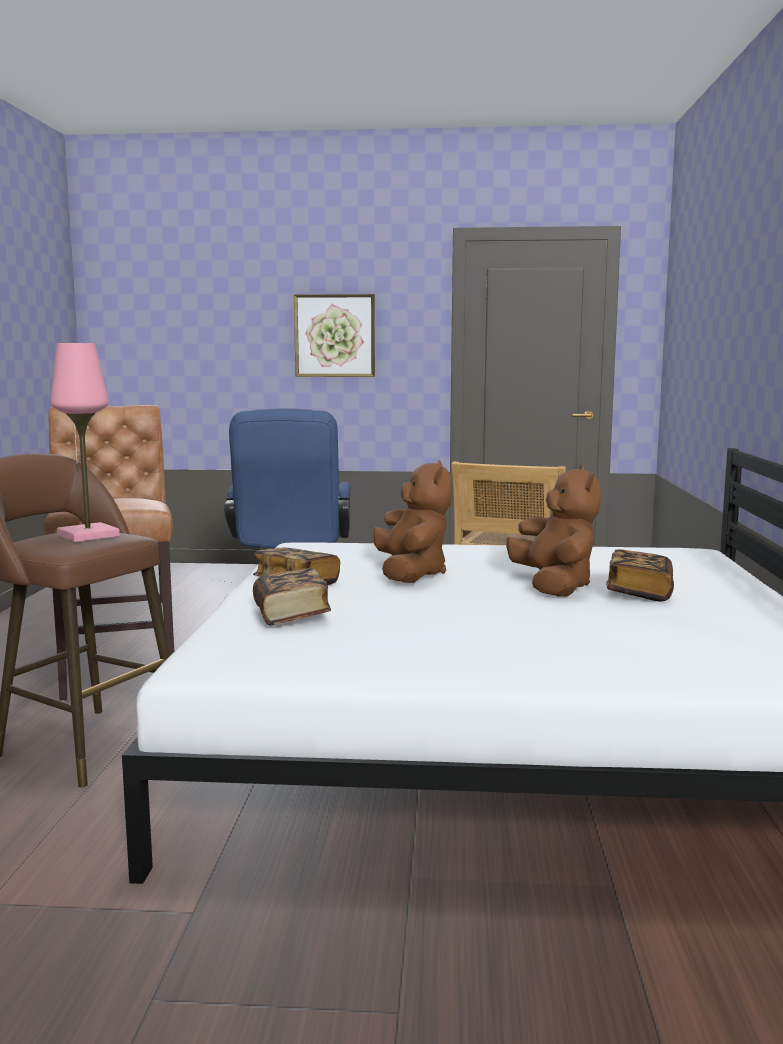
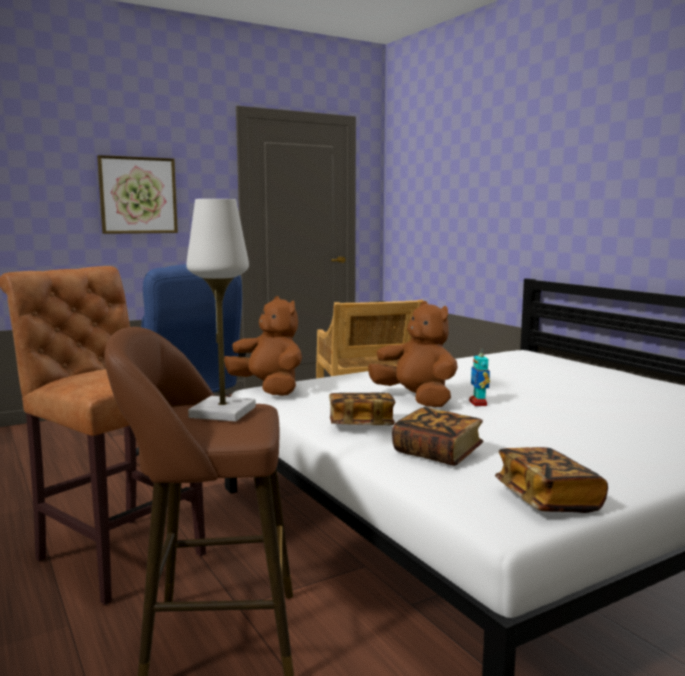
camera: 35 degrees left, 0 degrees up
(88, 535) = (223, 412): pink table lamp -> white table lamp
(462, 588) = (478, 403): none -> toy robot
(554, 587) = (525, 391): brown plush toy -> brown plush toy (269, 389)
(639, 592) = (577, 386): book -> book (547, 500)

